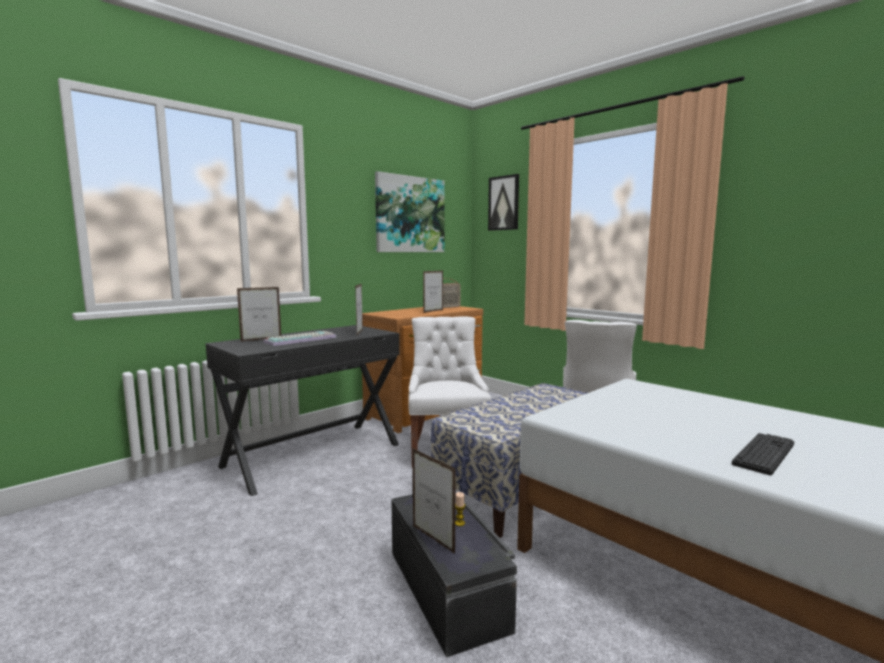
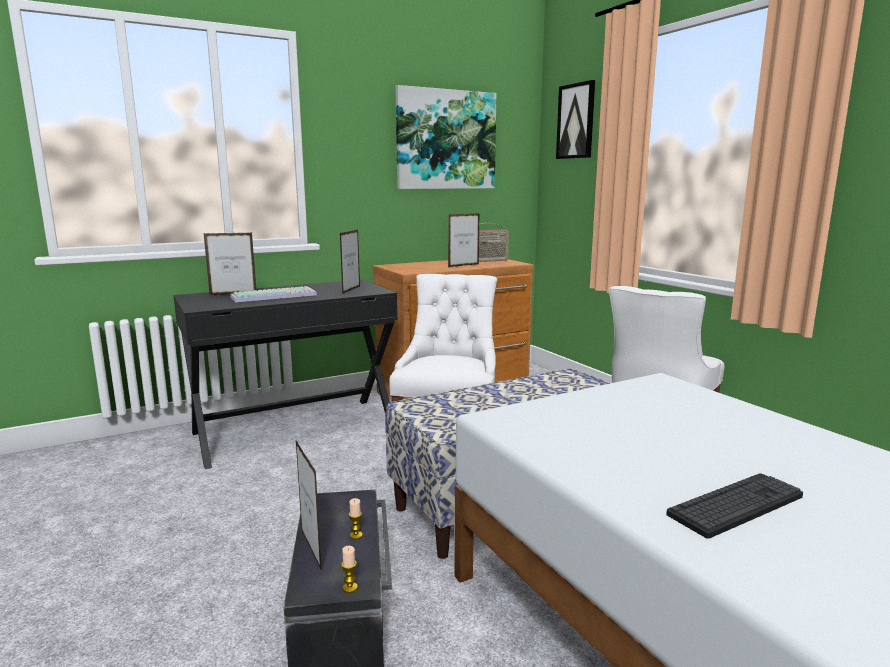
camera: 15 degrees right, 5 degrees up
(487, 562) = (350, 587): none -> candle

